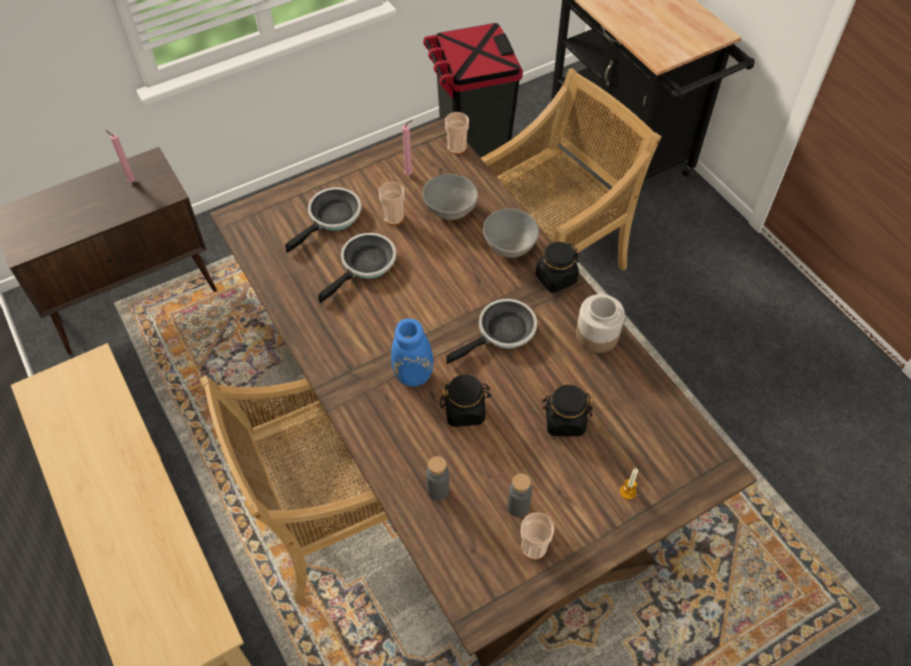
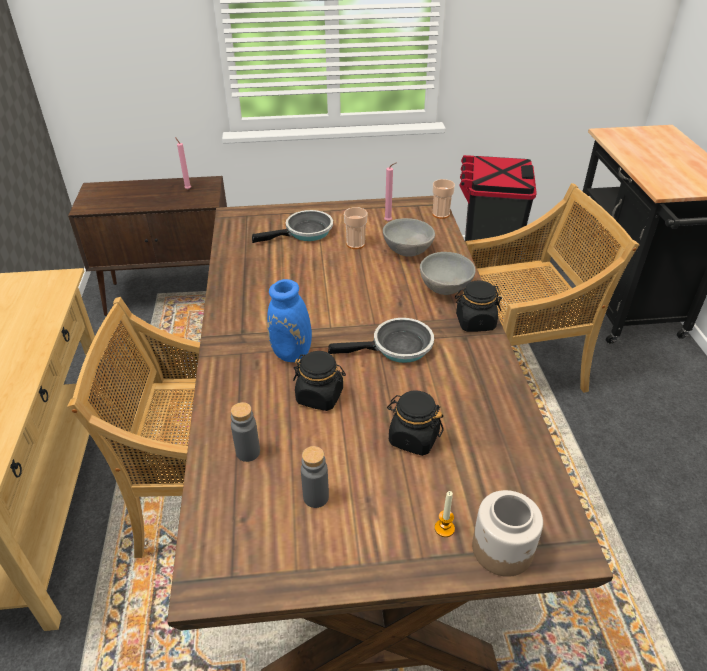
camera: 25 degrees right, 15 degrees down
(365, 265) = (309, 268): frying pan -> none
(534, 547) = (307, 542): cup -> none
(597, 335) = (491, 377): jar -> jar (503, 549)

